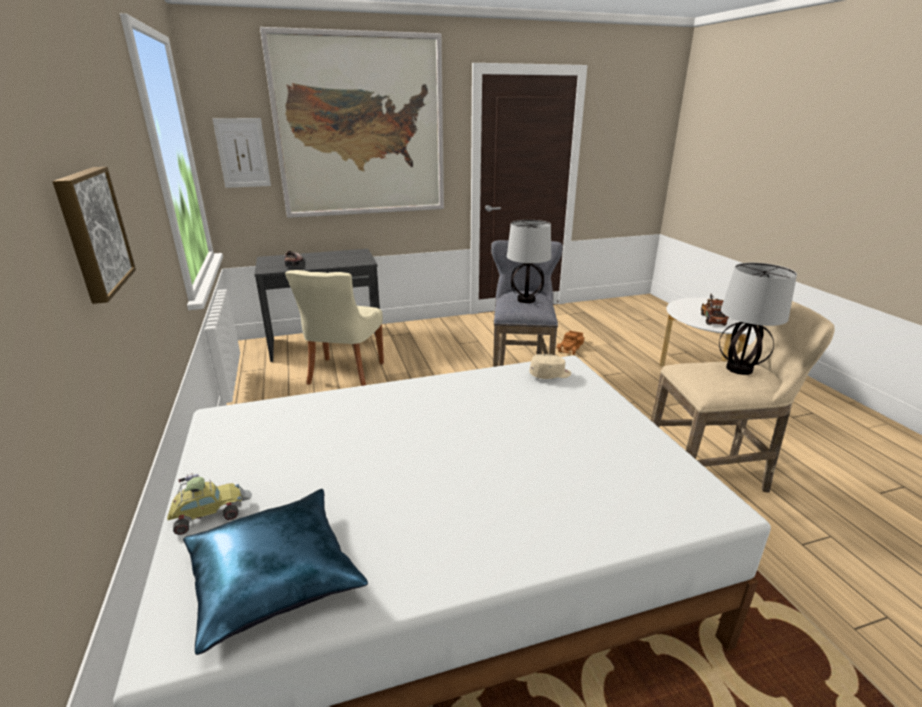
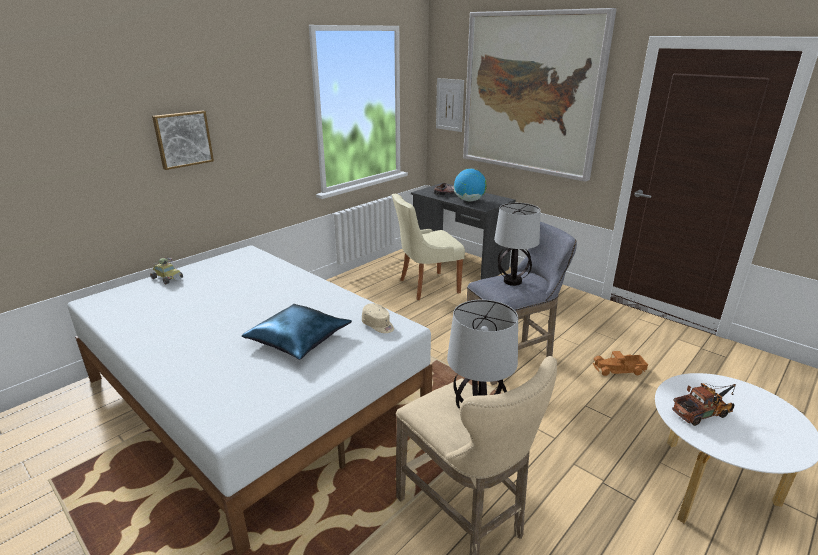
camera: 60 degrees right, 0 degrees up
(274, 575) = (131, 305): blue pillow -> blue pillow (299, 339)
(336, 261) = (469, 200): none -> globe

